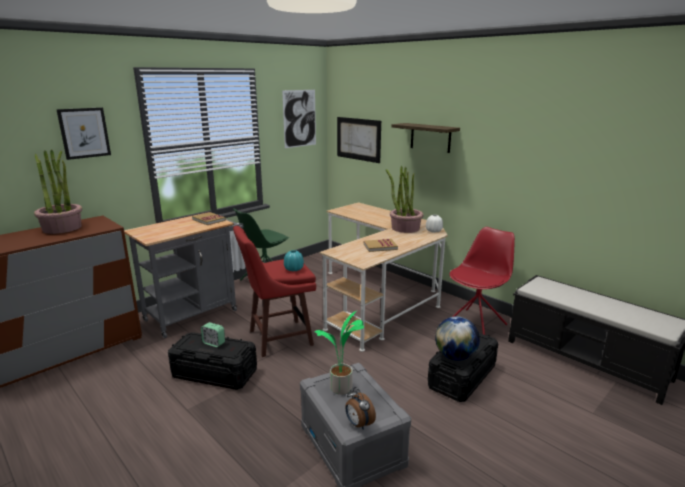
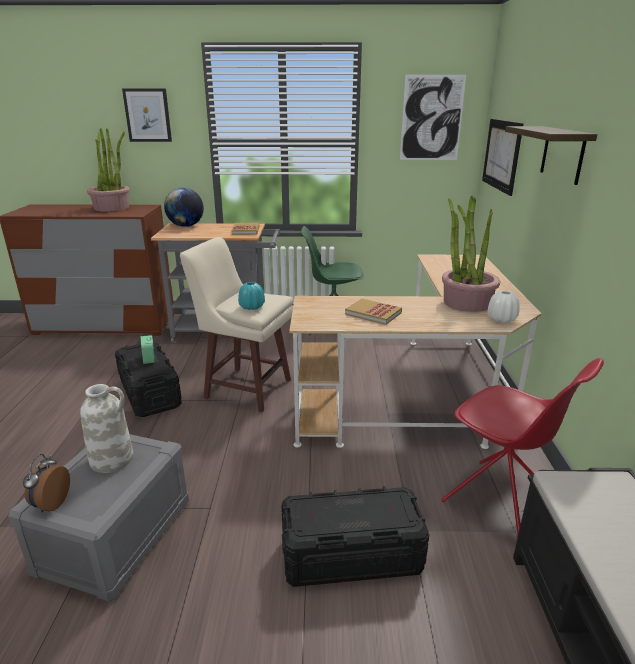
camera: 45 degrees right, 5 degrees up
(278, 338) = (246, 388): red stool -> beige stool
(341, 389) = (112, 459): potted plant -> white vase
(455, 356) = (317, 513): globe -> globe (186, 226)
(476, 324) = (500, 502): red chair -> red chair turned 45 degrees clockwise

